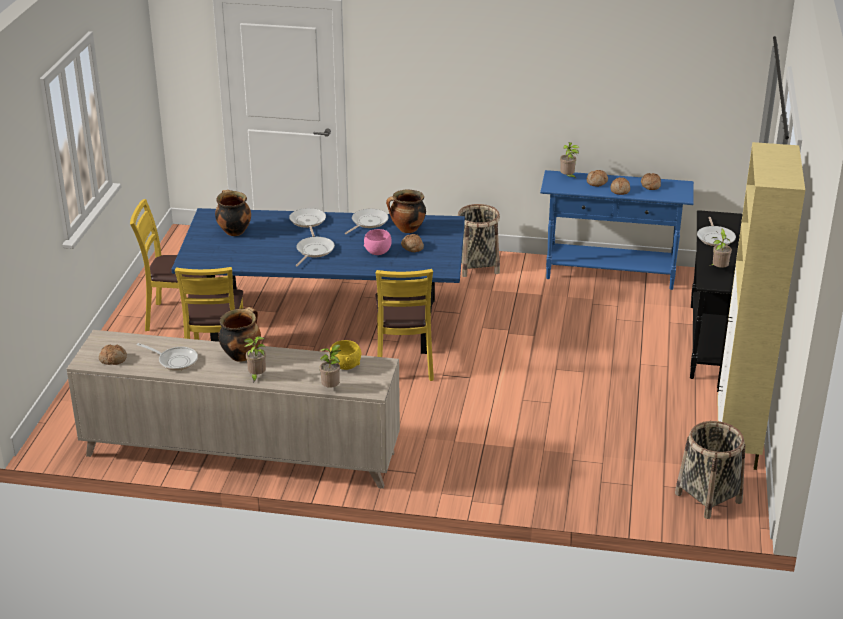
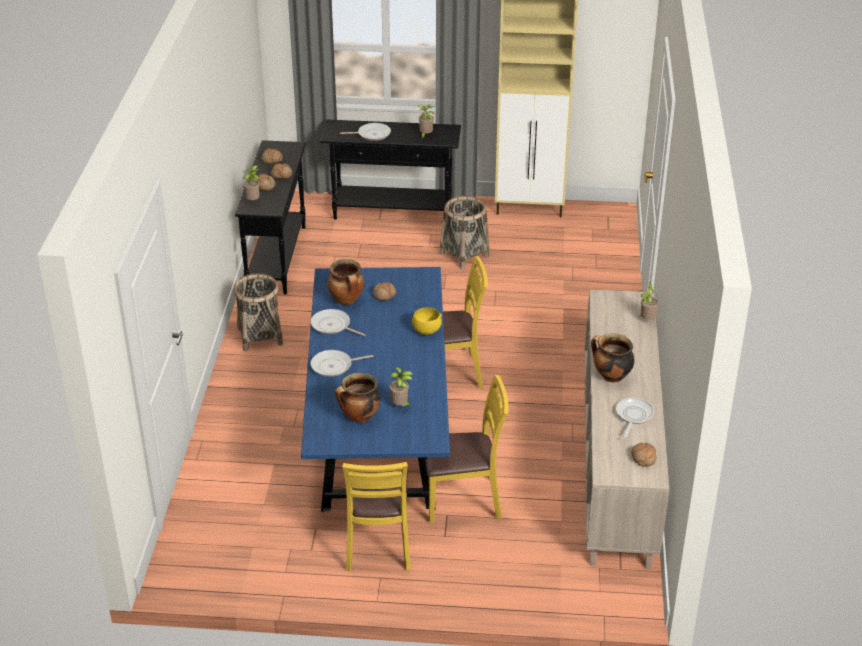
camera: 95 degrees left, 5 degrees up
(256, 376) = (643, 363): potted plant -> potted plant (400, 406)
(314, 251) = (399, 356): frying pan -> none
(345, 365) = (609, 315): yellow bowl -> yellow bowl (426, 331)
(378, 252) = (396, 315): pink bowl -> none
(610, 274) = (277, 258): blue console table -> black console table
(708, 497) = (600, 223): basket -> basket (464, 255)

